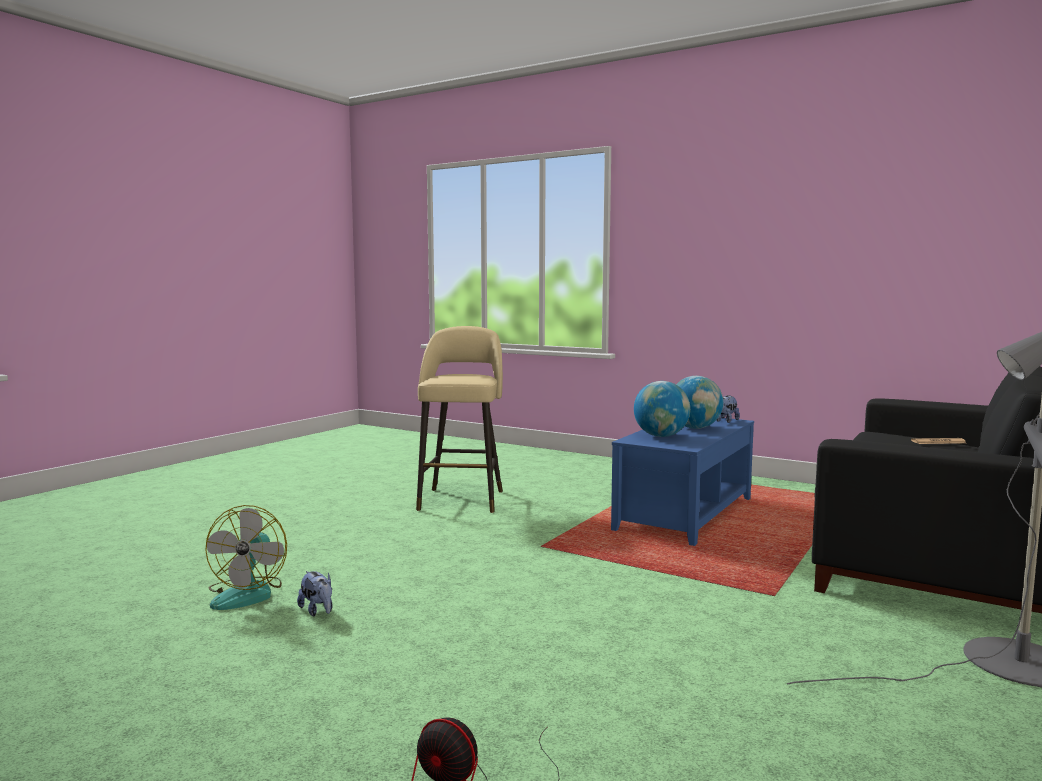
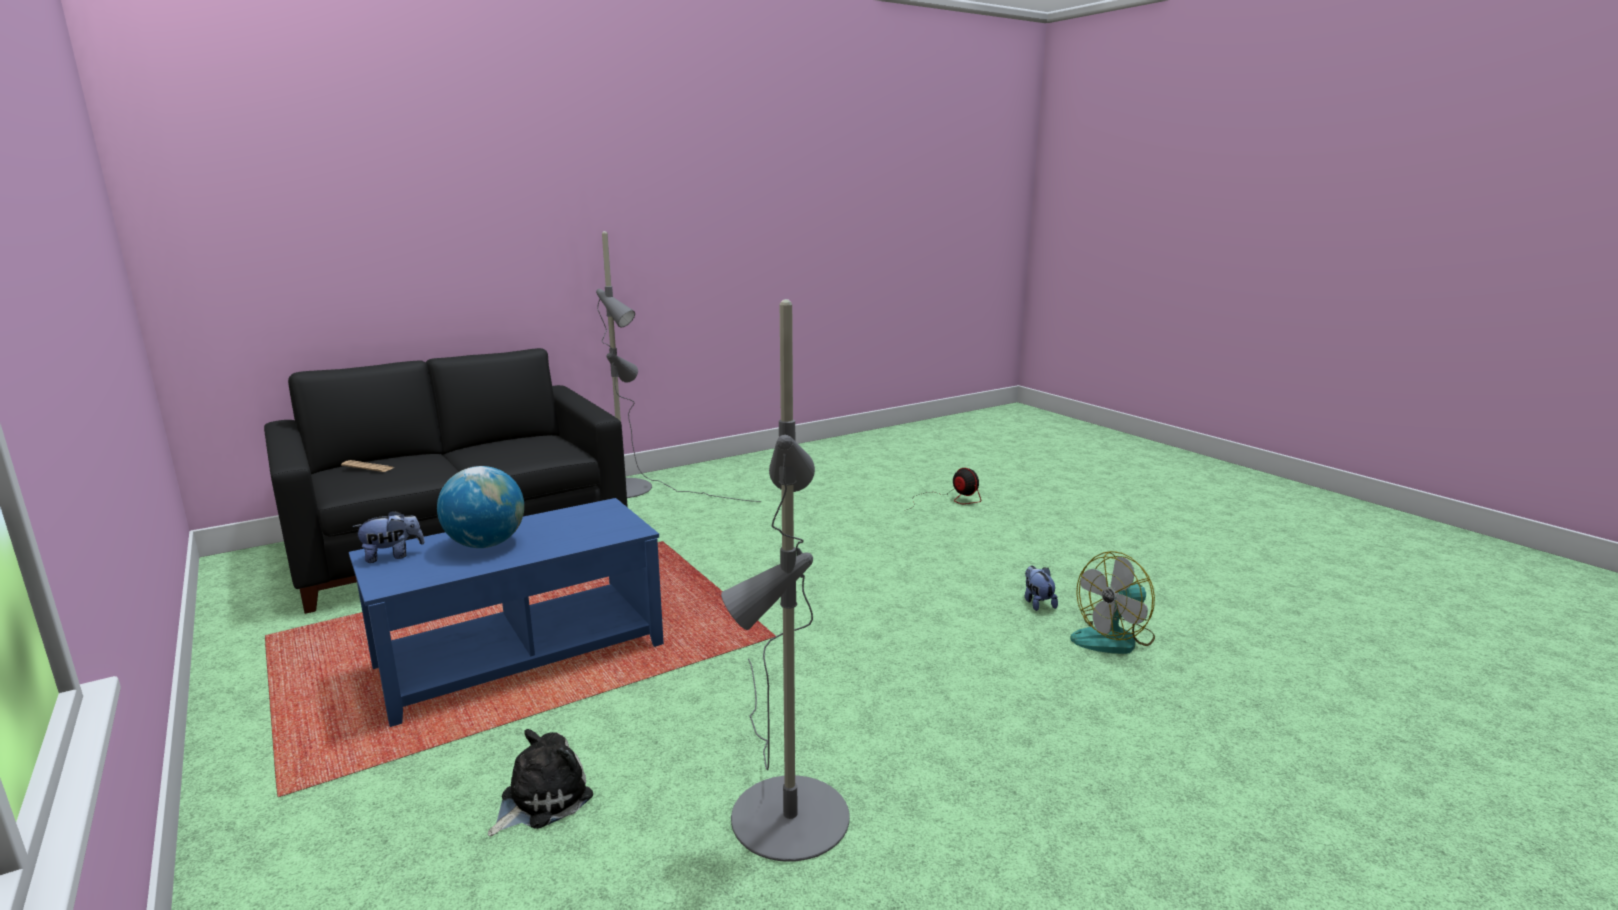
camera: 155 degrees left, 10 degrees up
(248, 593) = (1114, 638): fan -> fan turned 150 degrees counterclockwise
(462, 499) = (783, 798): beige stool -> grey floor lamp
(567, 486) = (541, 799): none -> plush toy
(661, 436) = (578, 533): globe -> none

